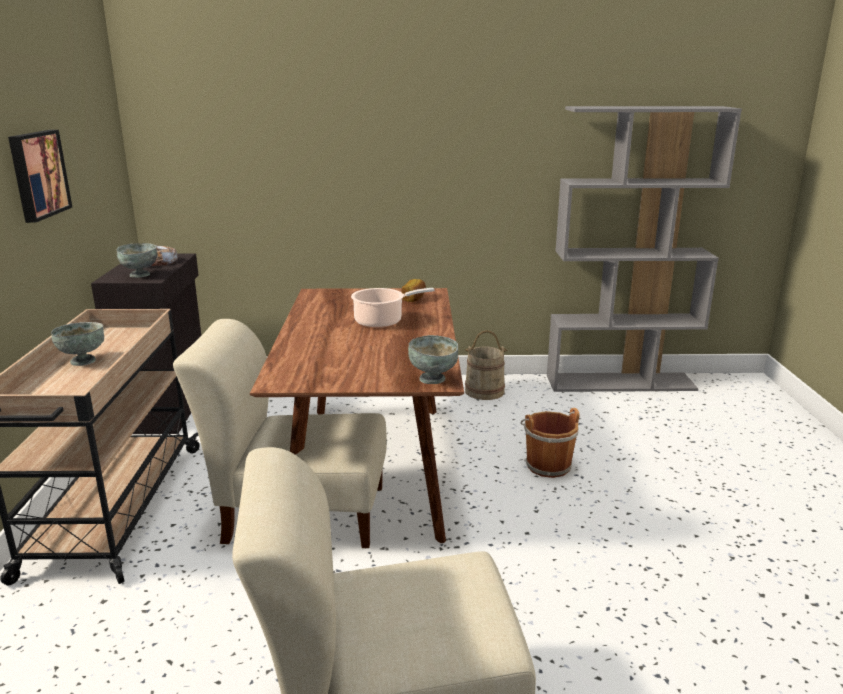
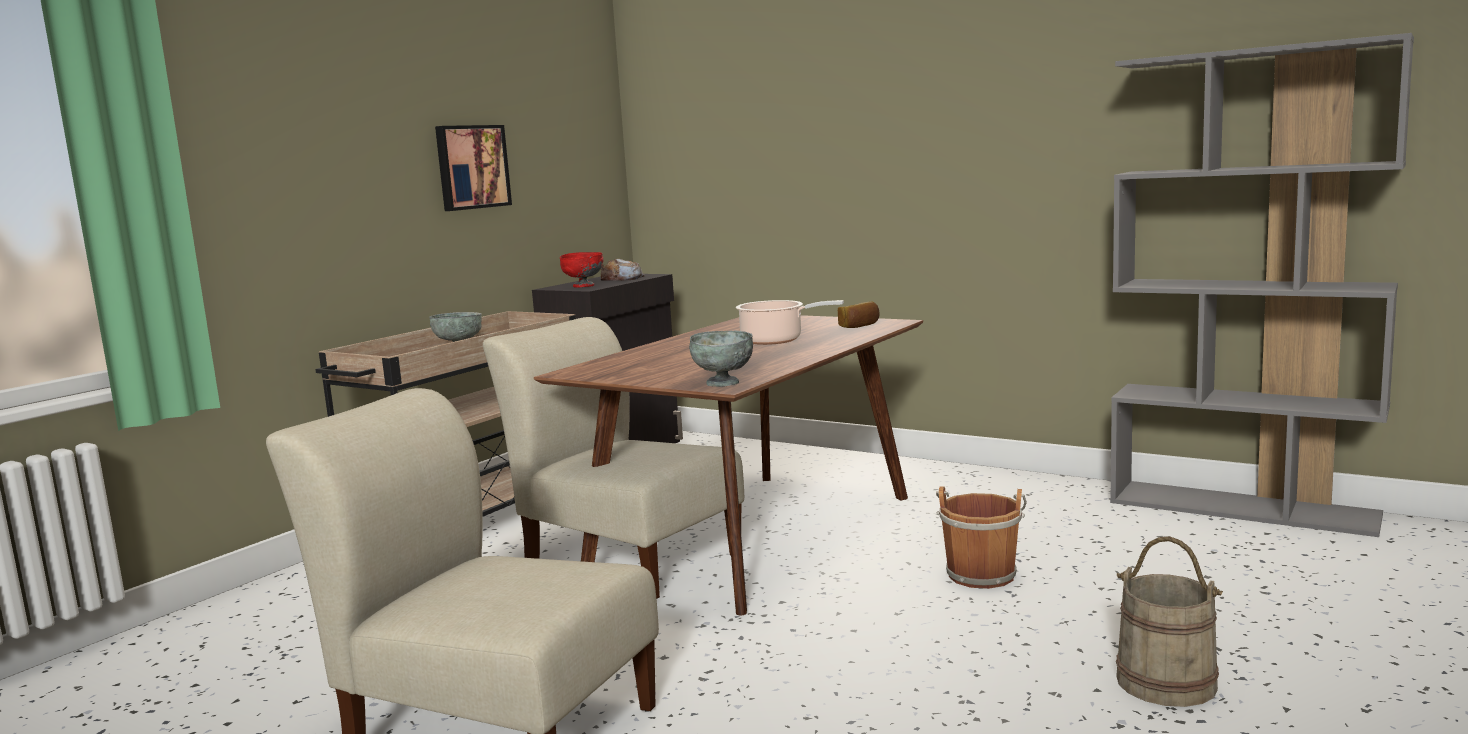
camera: 35 degrees right, 10 degrees down
(140, 275) = (583, 286): grey bowl -> red bowl
(484, 391) = (1004, 488): beige bucket -> beige bucket (1166, 682)

